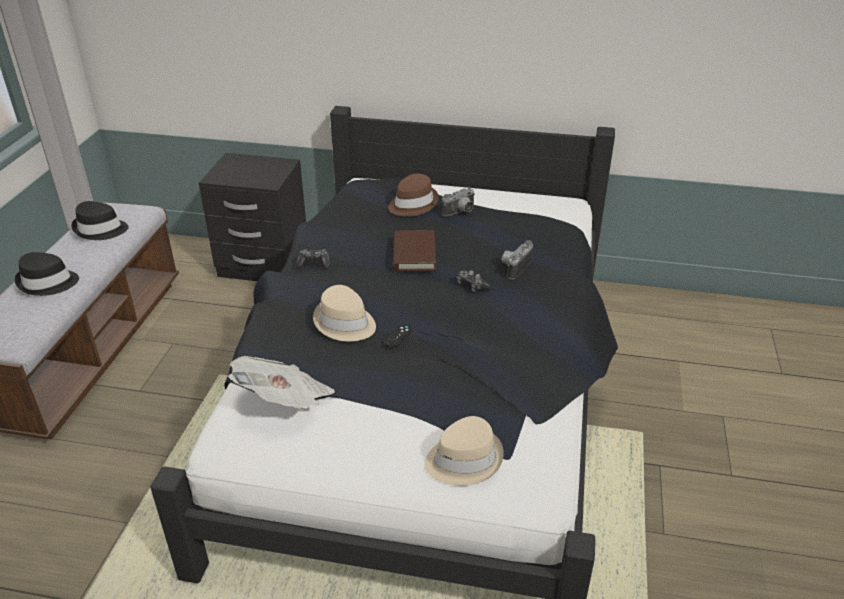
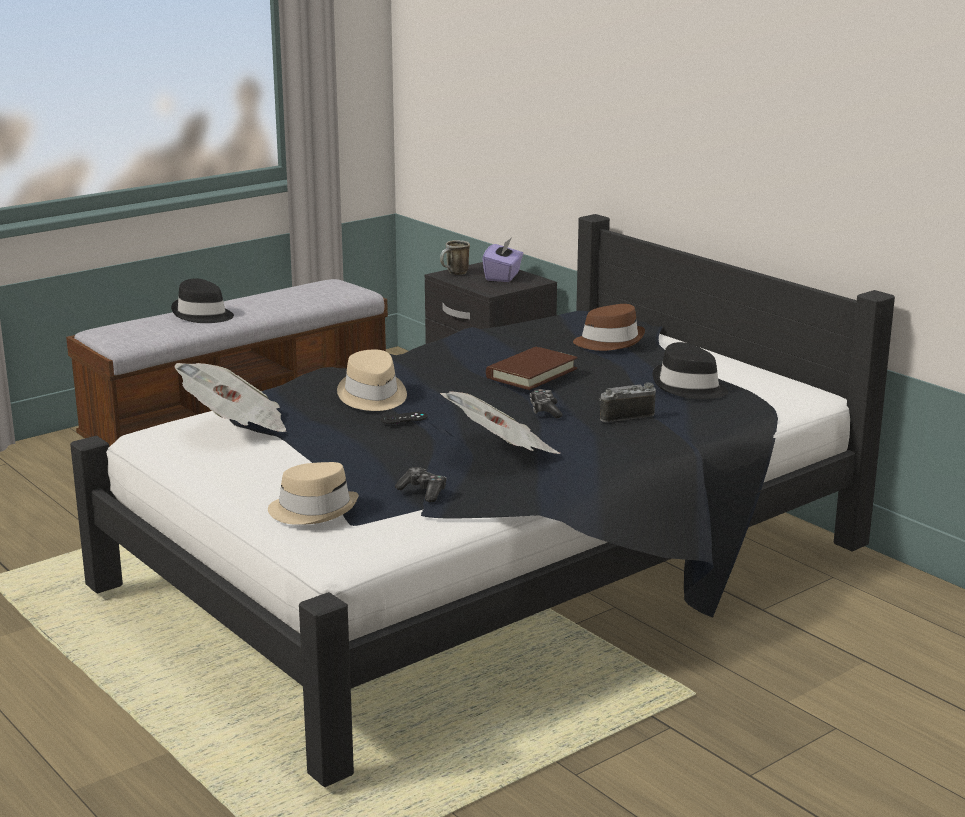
camera: 40 degrees right, 15 degrees down
(100, 230) = (300, 294): black hat -> black hat (689, 387)
(220, 174) = (455, 273): none -> mug
(258, 166) = (503, 276): none -> purple tissue box
(314, 263) = (423, 352): game controller -> game controller (423, 492)
(460, 212) = (651, 361): camera -> none
(499, 337) = (501, 452): none -> newspaper

